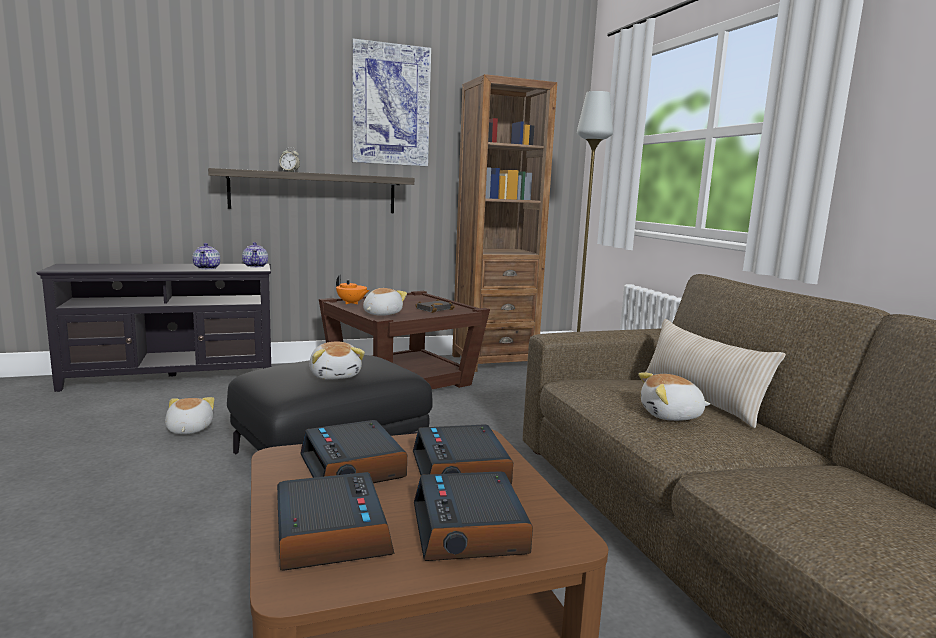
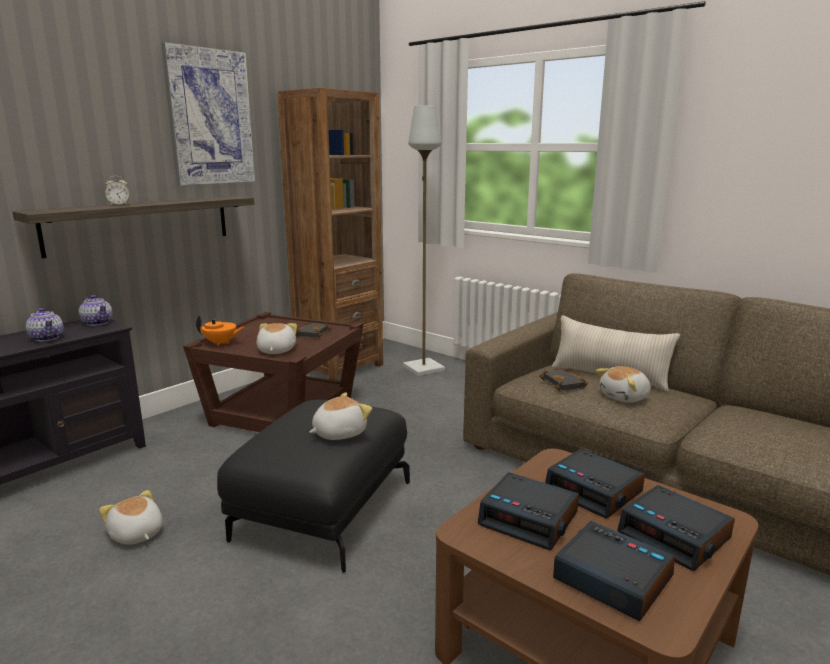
camera: 30 degrees left, 5 degrees up
(335, 375) = (338, 433): plush toy -> plush toy turned 75 degrees counterclockwise
(616, 389) = (565, 384): none -> black book

